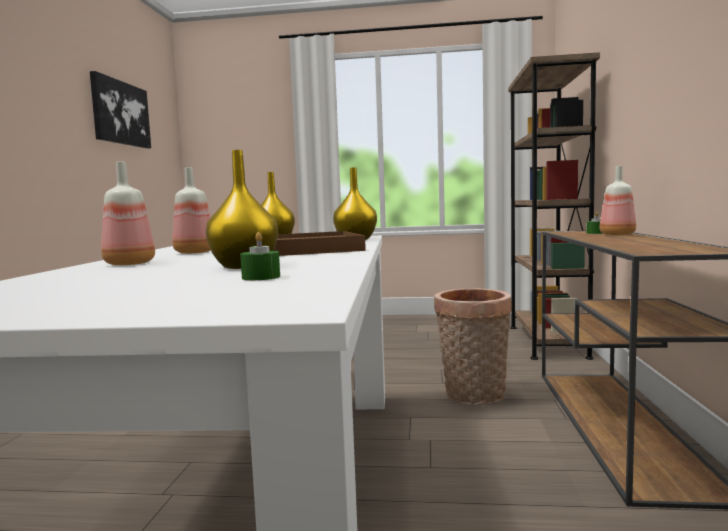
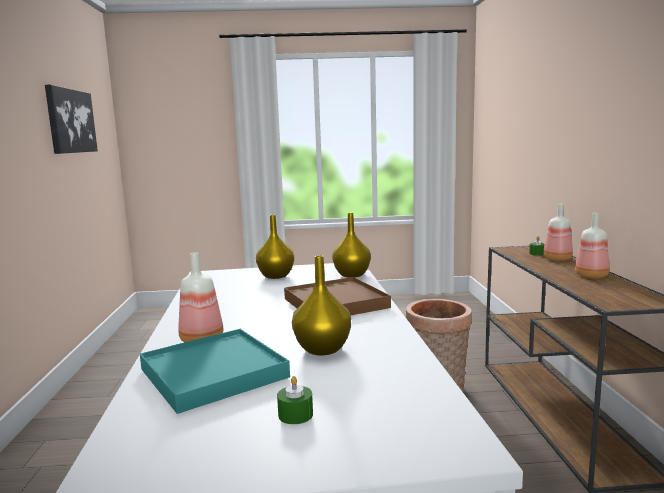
camera: 10 degrees left, 5 degrees up
(101, 276) = (213, 373): none -> turquoise tray
(196, 252) = (232, 308): bottle -> bottle (592, 276)
(261, 277) = (367, 378): green candle -> green candle (295, 415)
(547, 341) = (475, 325): brown bookcase -> none

